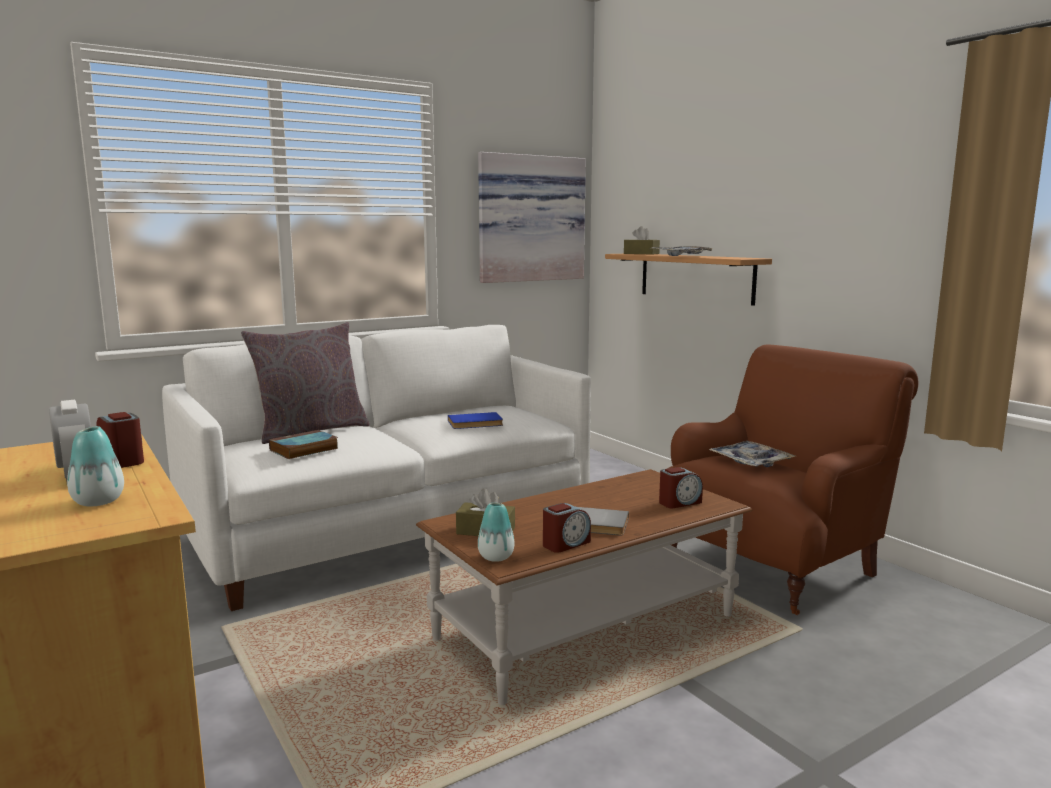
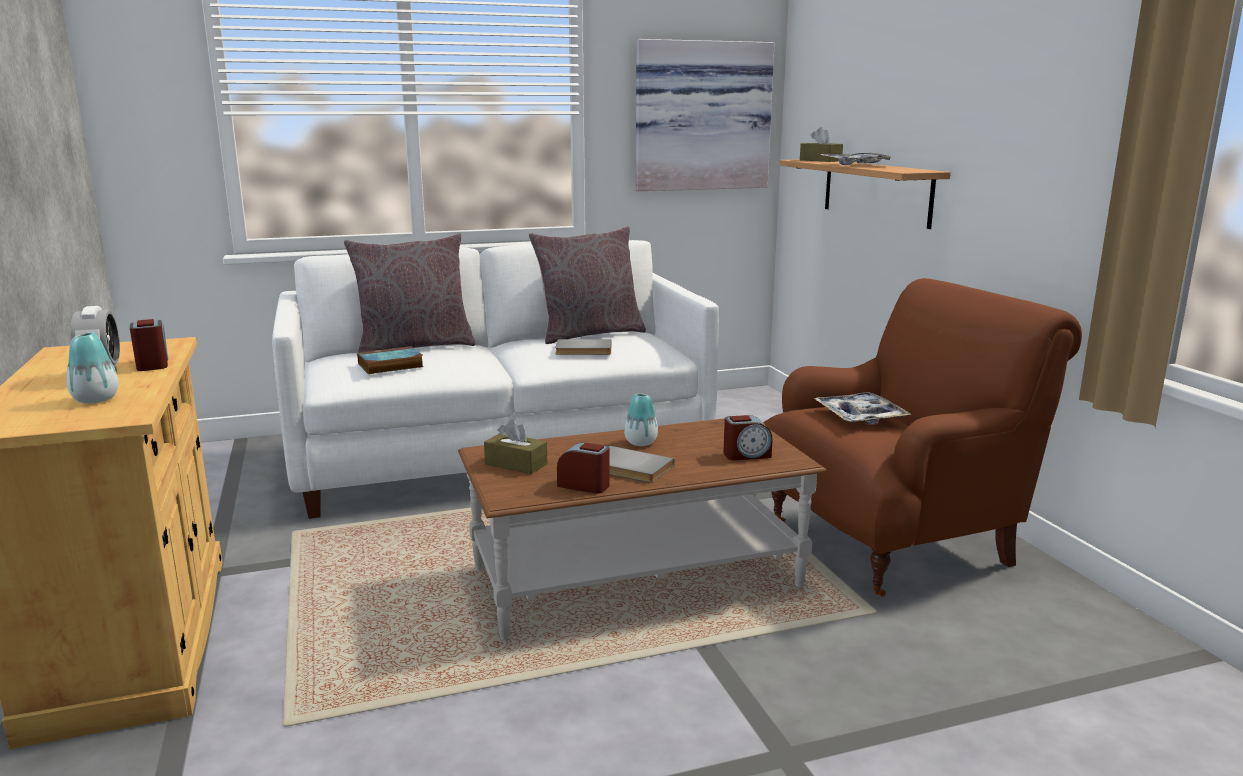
camera: 15 degrees right, 5 degrees up
(465, 409) = (589, 334): none -> grey pillow
(475, 423) = (583, 350): blue book -> grey book
(496, 557) = (504, 491): vase -> vase (641, 443)
(565, 544) = (584, 485): alarm clock -> alarm clock turned 135 degrees counterclockwise

